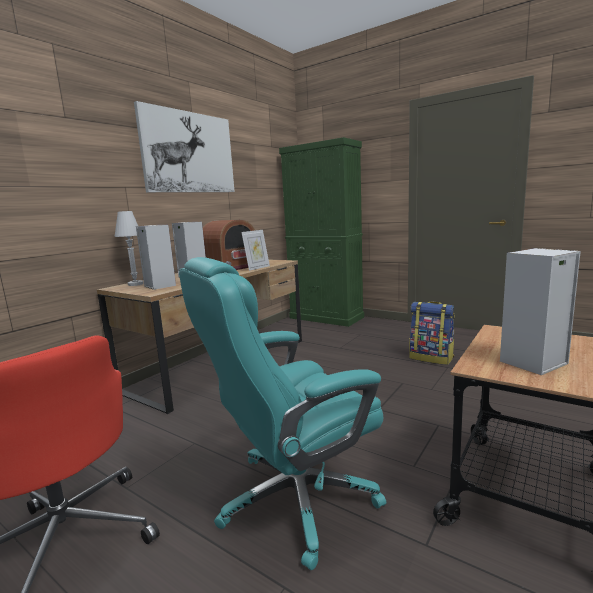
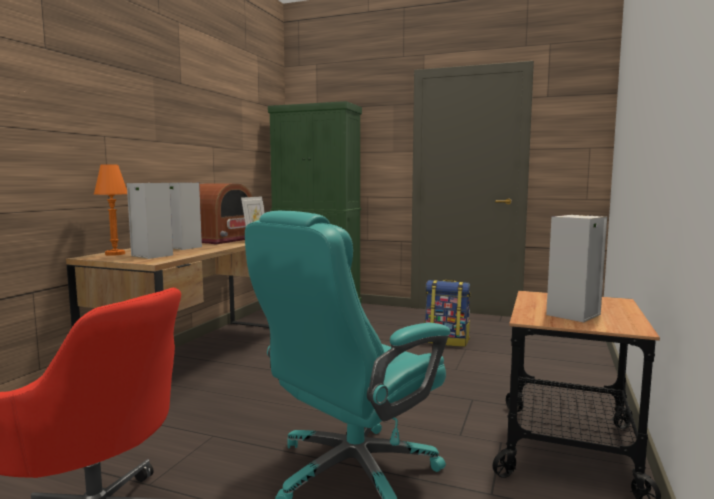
camera: 15 degrees left, 5 degrees down
(135, 284) = (115, 254): white table lamp -> orange table lamp
(189, 153) = (175, 102): picture -> none

